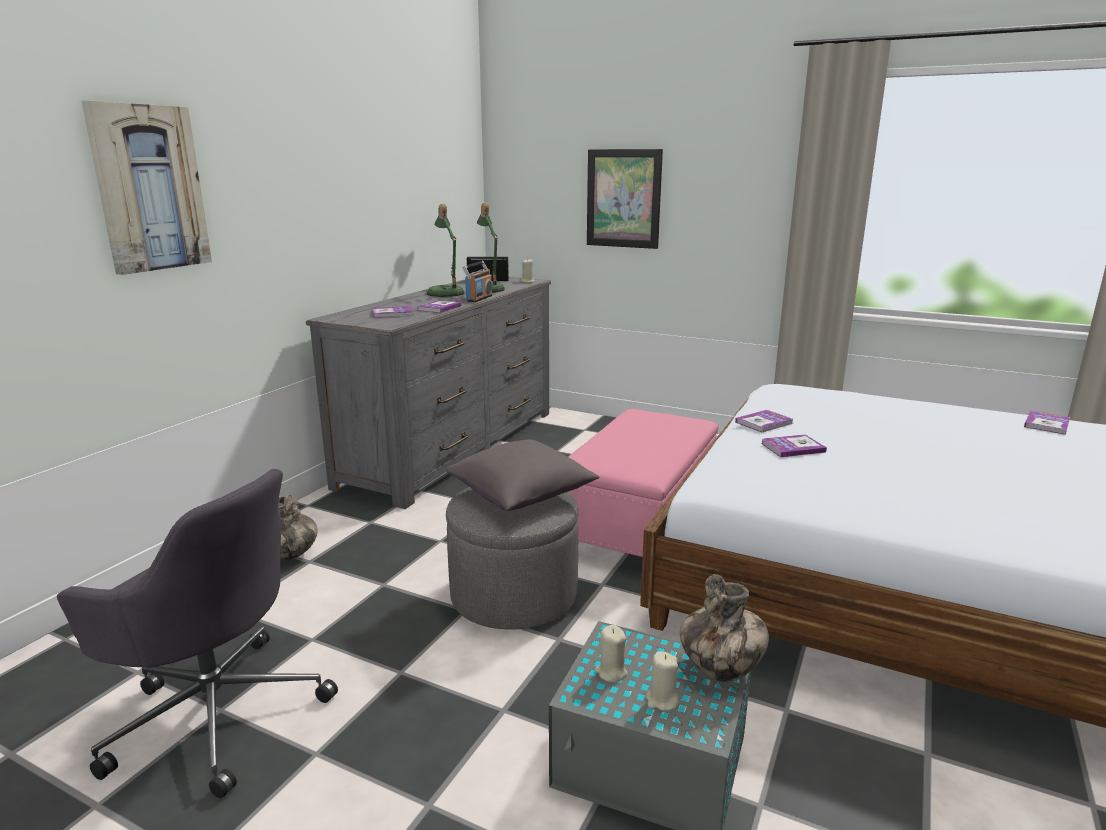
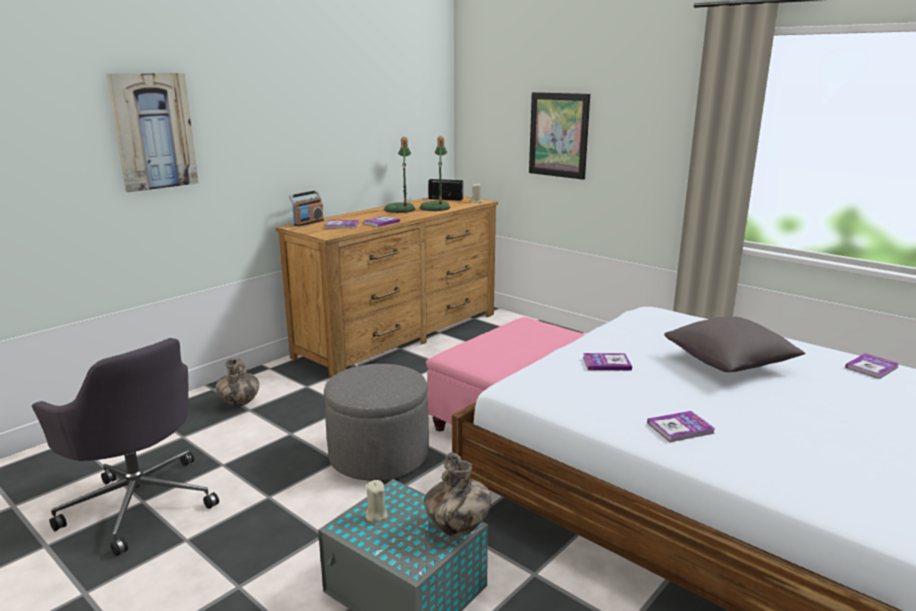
camera: 15 degrees right, 0 degrees up
(453, 447) = (400, 334): grey dresser -> brown dresser
(479, 298) = (420, 216): radio -> radio (308, 223)
(522, 495) = (386, 378): grey pillow -> grey pillow (729, 362)
(662, 700) = (398, 541): beige candle -> none
(764, 423) = (602, 340): book -> book (680, 428)

